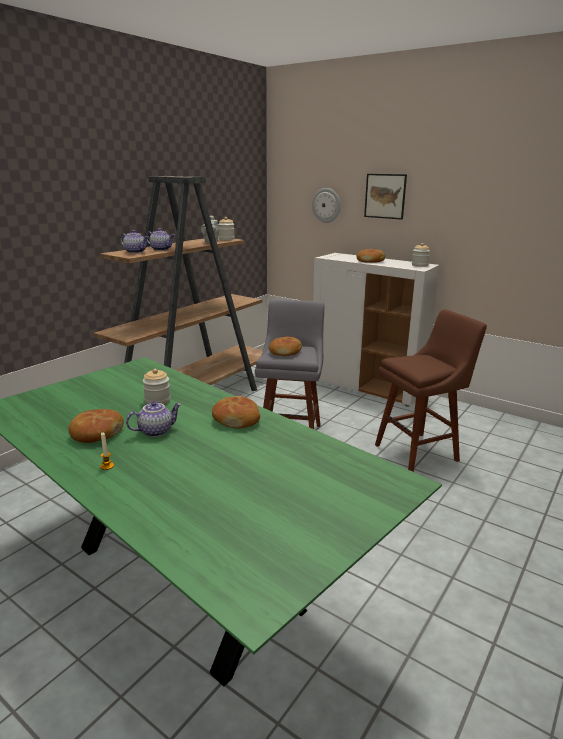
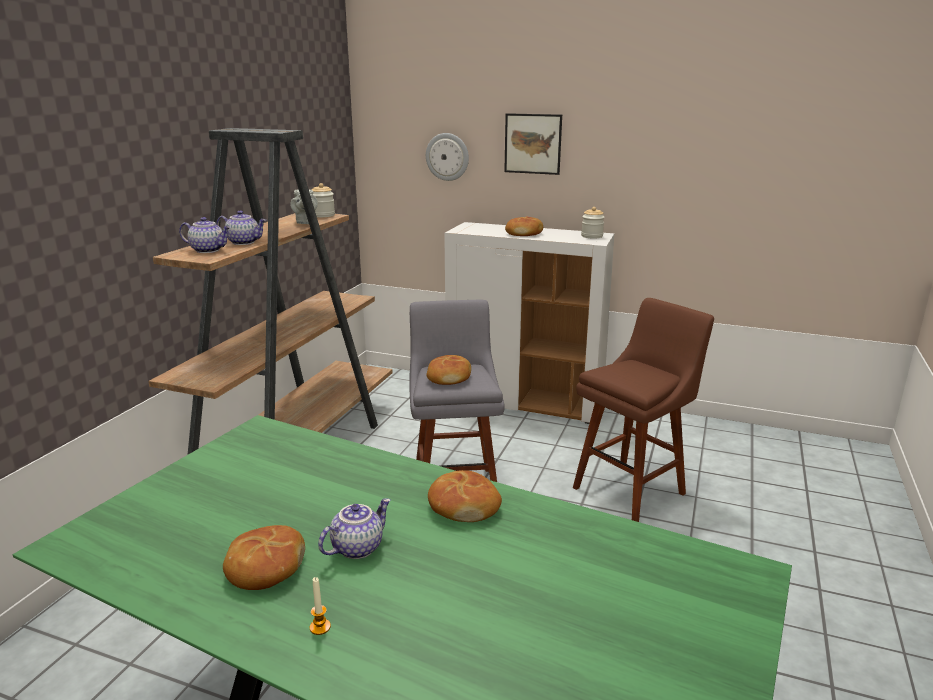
camera: 15 degrees left, 0 degrees up
(157, 401) = (326, 491): jar -> none

